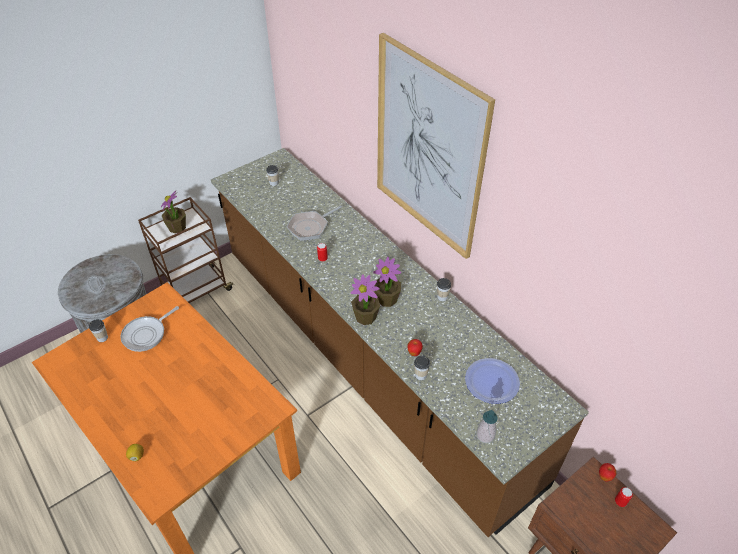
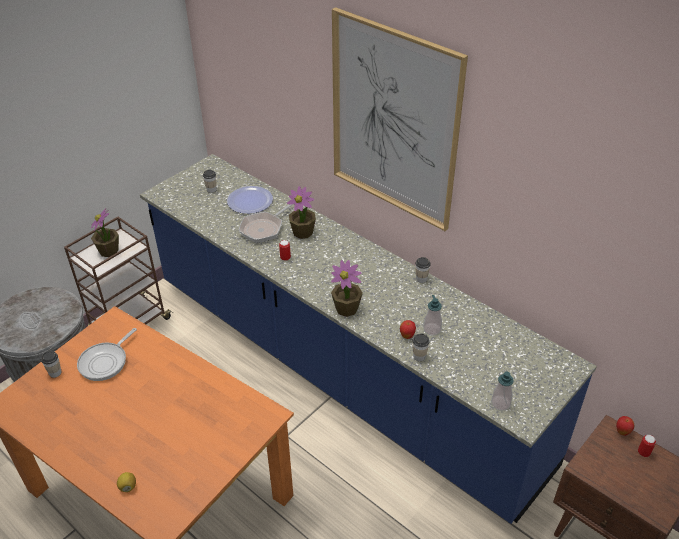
camera: 10 degrees left, 5 degrees down
(369, 360) = (340, 369): brown counter -> blue counter
(387, 299) = (365, 288): potted plant -> potted plant (303, 232)
(439, 350) = (432, 329): none -> soap dispenser
(492, 381) = (493, 351): plate -> plate (250, 201)

